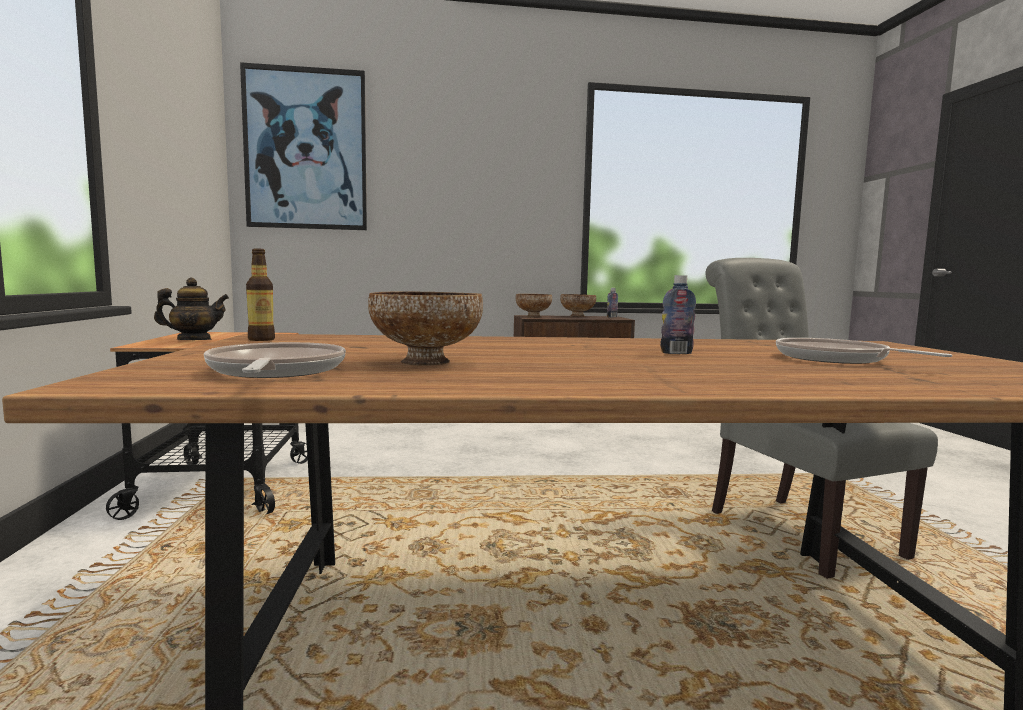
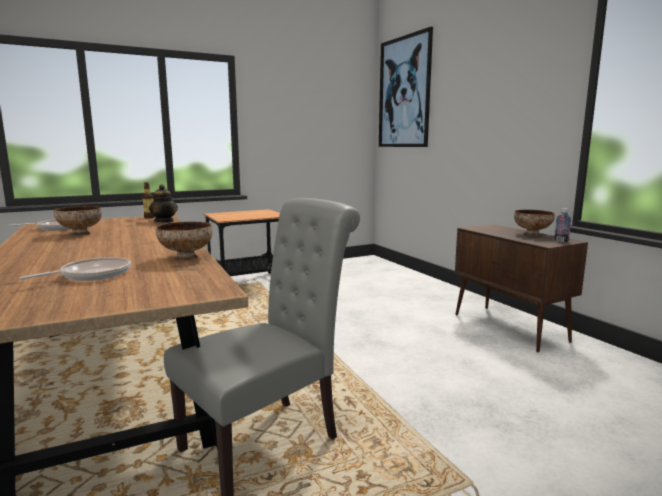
camera: 70 degrees right, 5 degrees up
(194, 340) = (236, 214): teapot -> teapot (164, 221)
(533, 317) = (484, 228): bowl -> bowl (187, 257)
(676, 353) = (118, 253): bottle -> none

